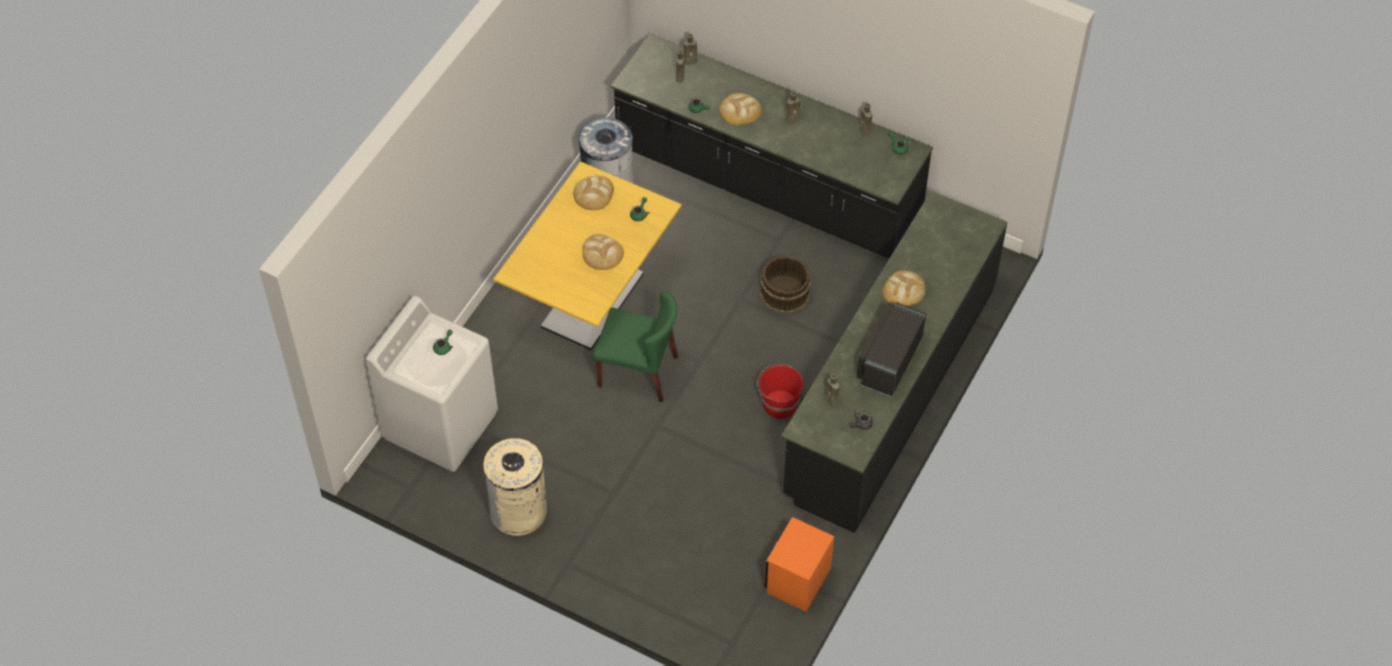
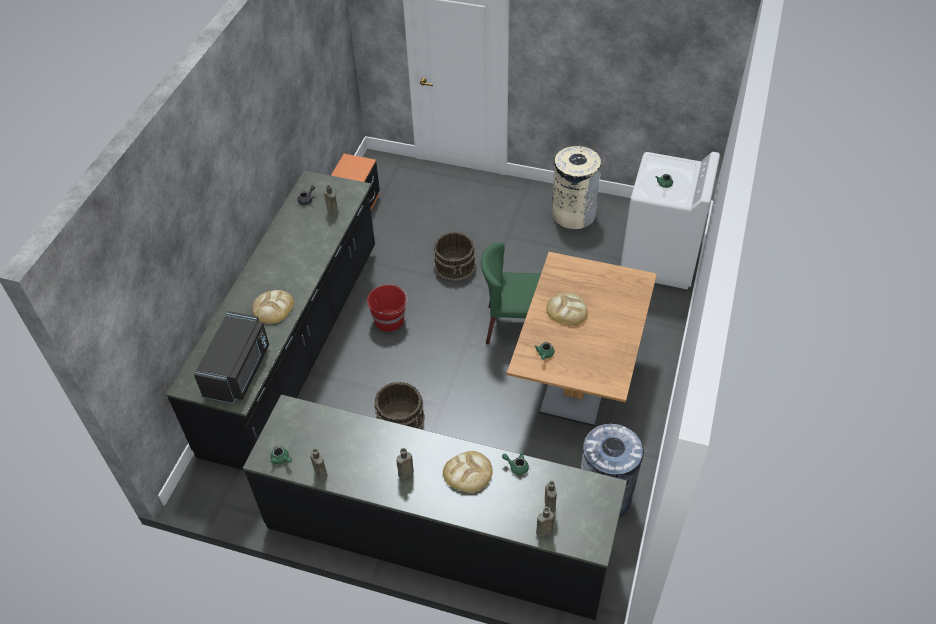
camera: 170 degrees right, 5 degrees down
(592, 300) = (578, 379): yellow dining table -> brown dining table
(593, 194) = (597, 366): bread -> none
(688, 463) = (455, 265): none -> brown bucket
(888, 360) = (286, 248): black microwave -> black microwave (239, 370)

